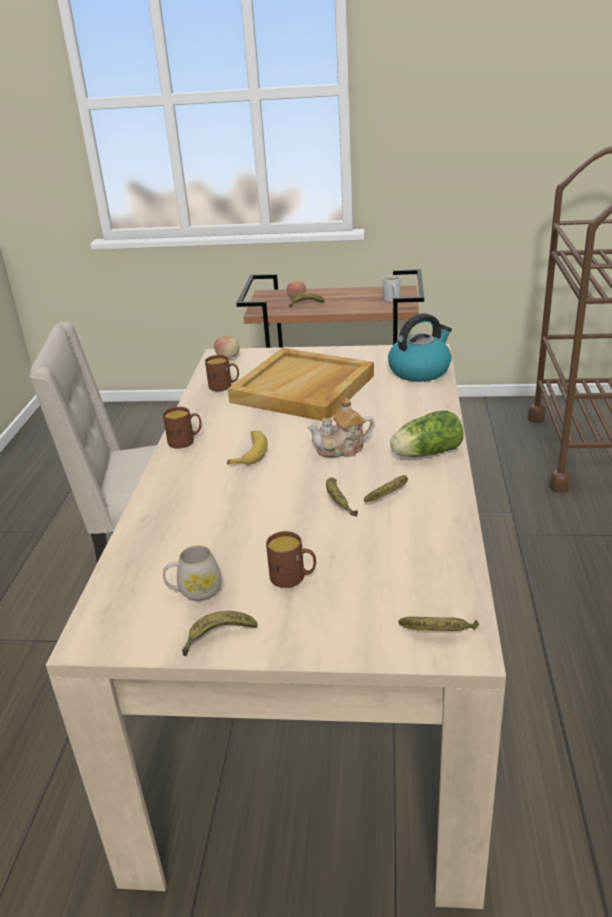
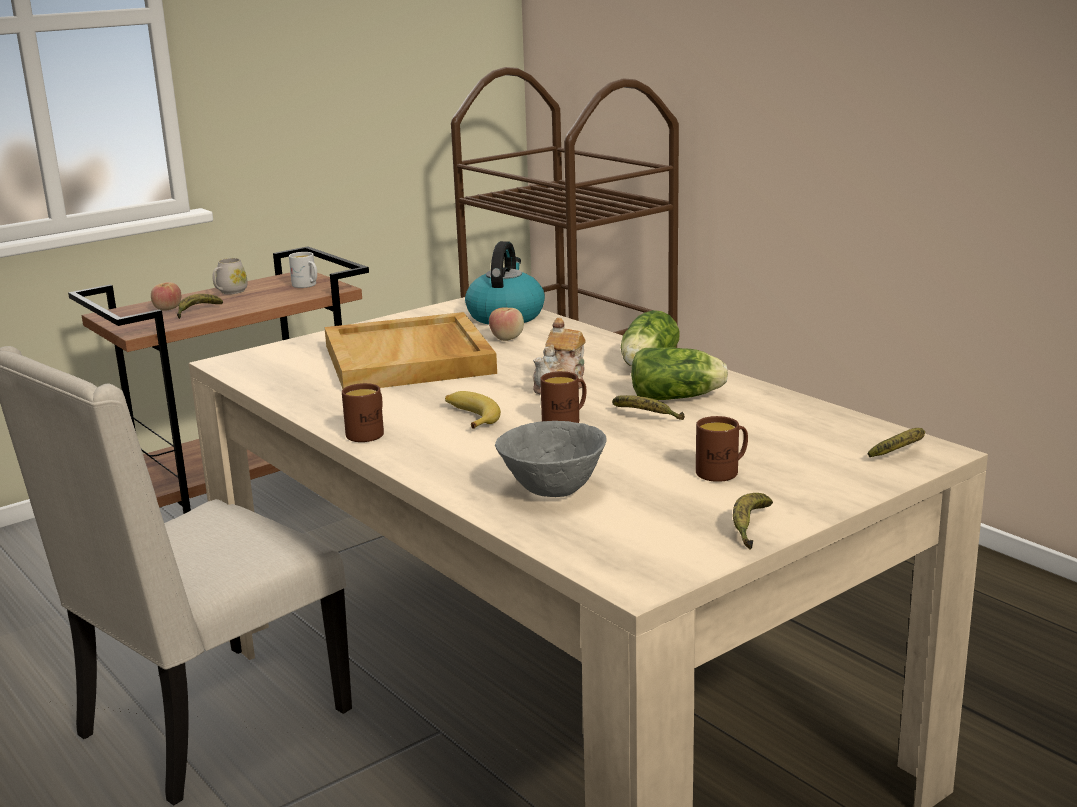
camera: 45 degrees left, 10 degrees down
(182, 537) = (551, 491): none -> grey bowl
(195, 591) = (658, 514): white mug -> white mug (230, 292)
(224, 386) = (303, 383): brown mug -> brown mug (566, 421)
(228, 358) = (244, 361): apple -> apple (507, 338)
(390, 494) = (679, 397): banana -> lettuce

